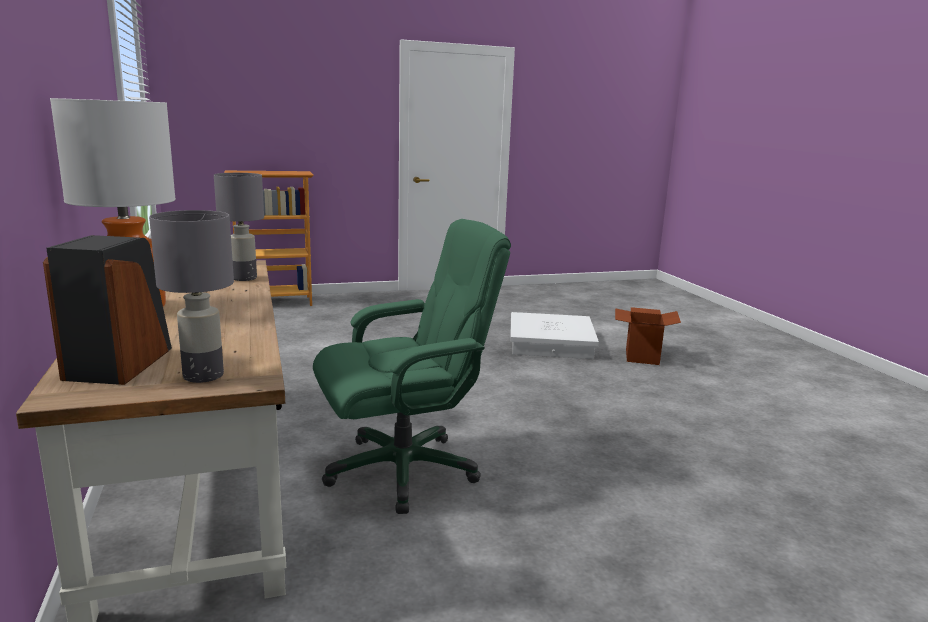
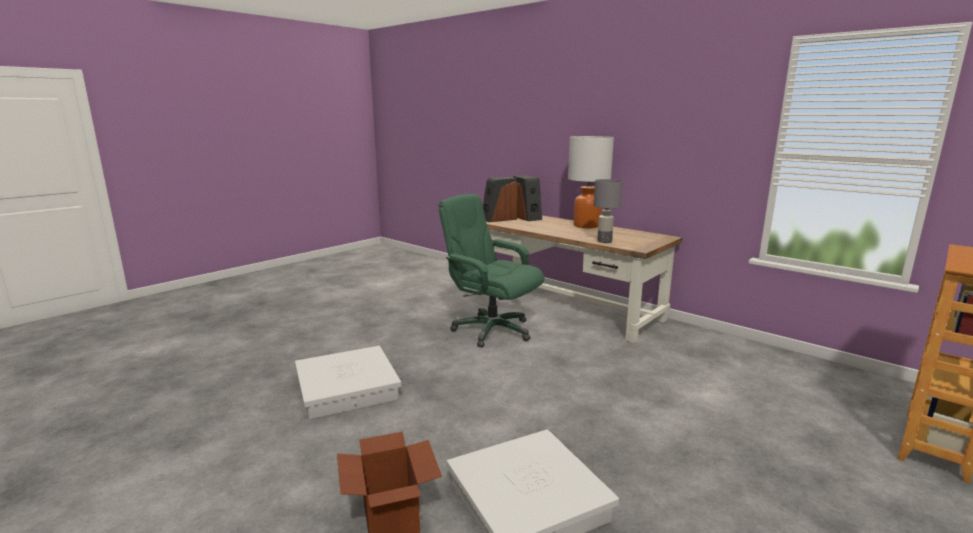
camera: 150 degrees right, 0 degrees up
(203, 375) = (498, 219): grey table lamp -> speaker
(404, 470) = (491, 330): green office chair -> green office chair turned 90 degrees clockwise
(672, 444) = (348, 388): none -> white storage box

